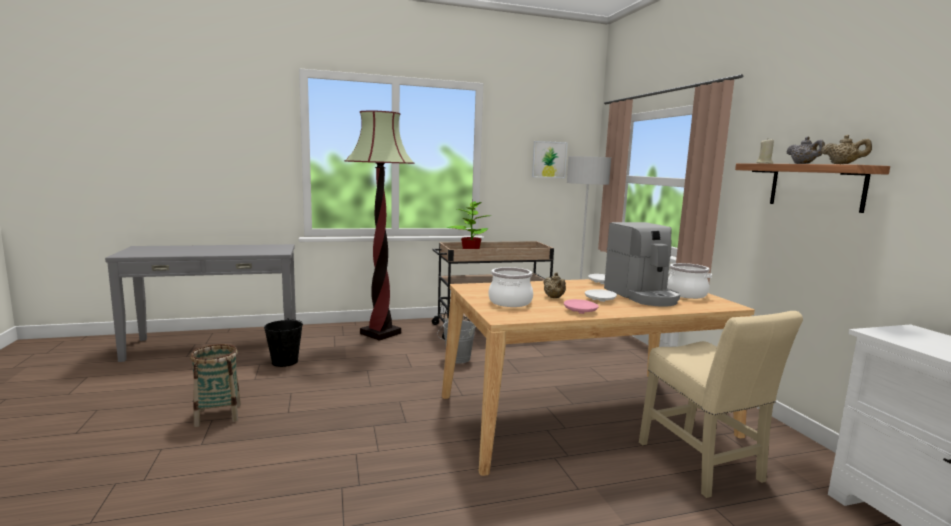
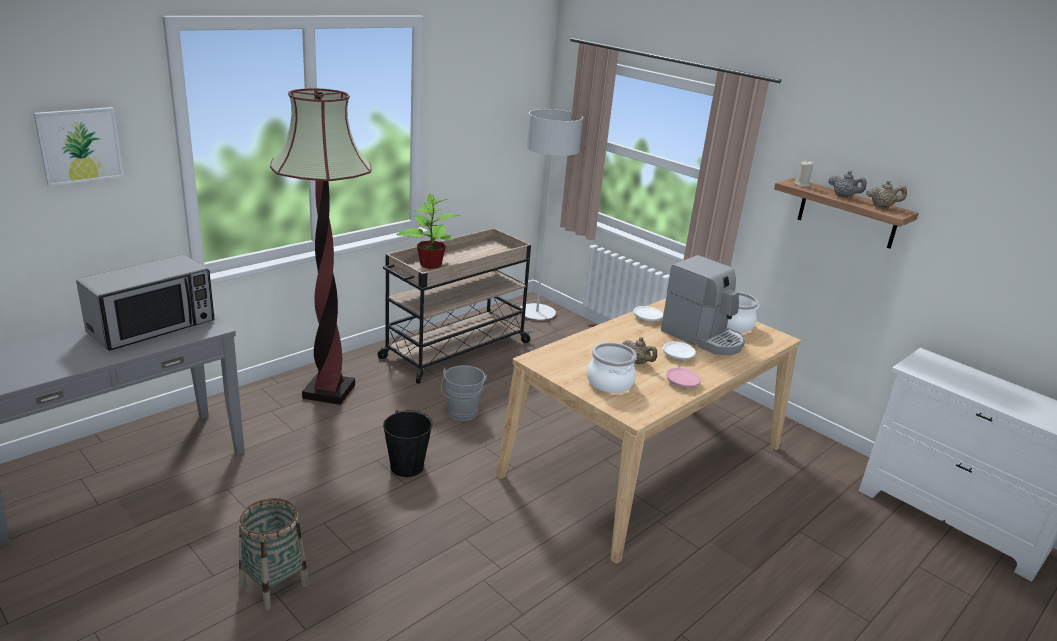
camera: 30 degrees left, 15 degrees up
(250, 249) = (153, 327): none -> microwave
(284, 362) = (257, 475): black bucket -> black bucket (406, 466)
(549, 159) = (498, 113): picture -> picture (80, 145)
(702, 465) = (768, 490): beige chair -> none

